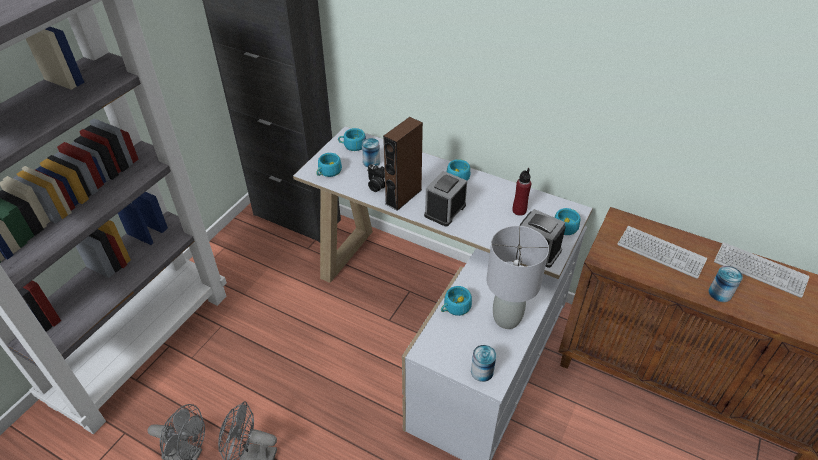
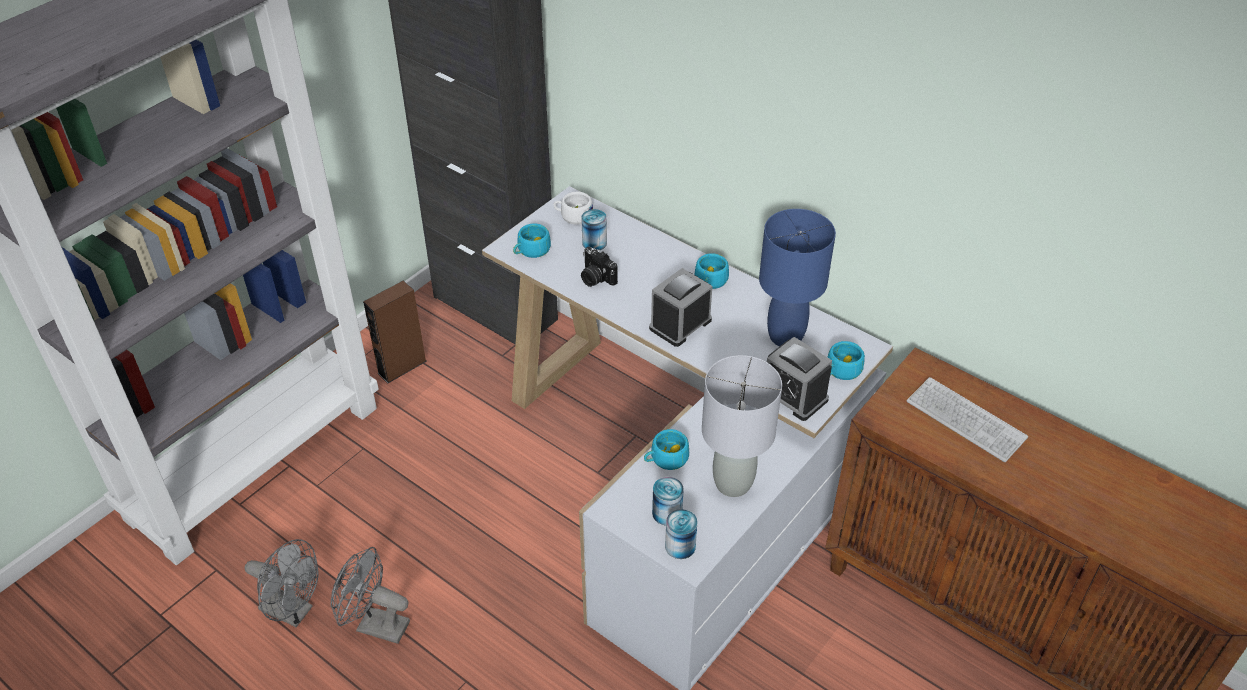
camera: 10 degrees right, 0 degrees up
(352, 145) = (573, 216): turquoise cup -> white cup
(403, 196) = (627, 298): brown speaker -> brown speaker (402, 367)
(519, 210) = (785, 337): red bottle -> blue table lamp
(720, 293) = (1030, 486): can -> can (667, 513)
(759, 270) = (1101, 463): keyboard -> none

